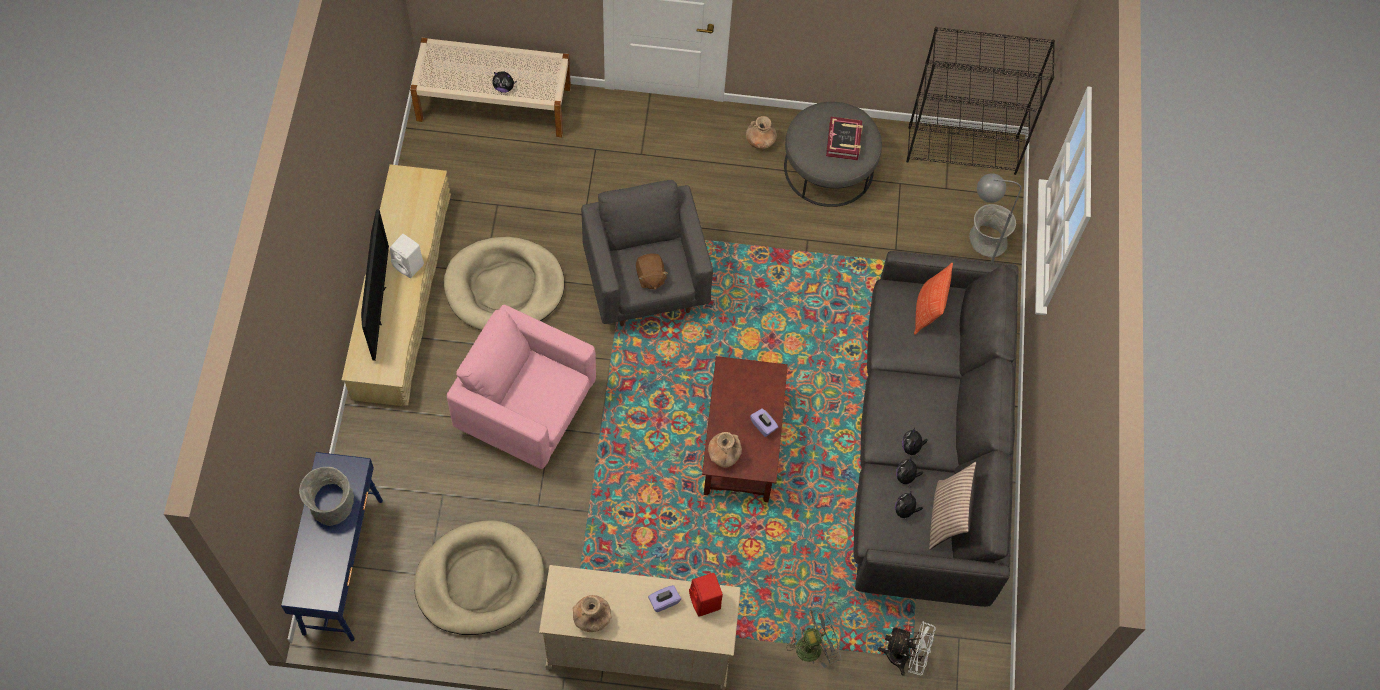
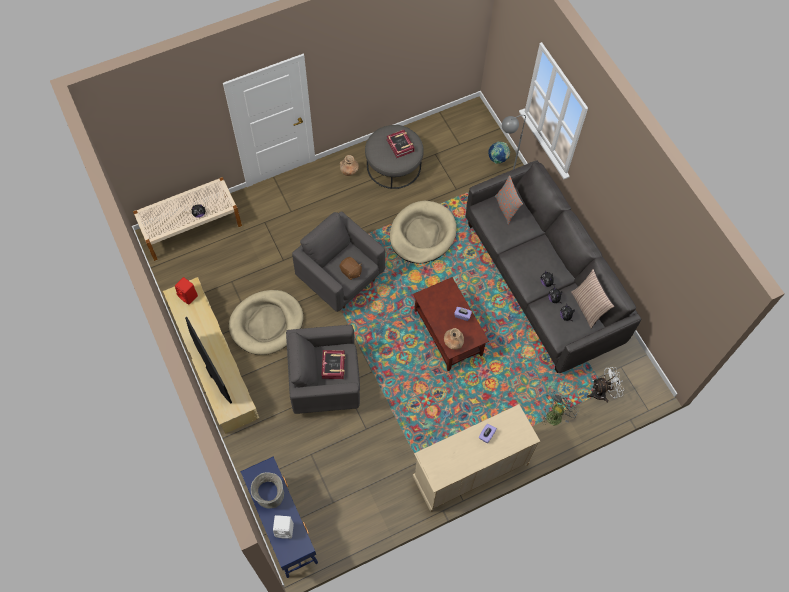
camera: 30 degrees left, 0 degrees up
(409, 265) = (213, 340): white speaker -> white speaker (285, 530)
(479, 580) = (363, 487): beige dog bed -> beige dog bed (422, 234)
(526, 410) = (325, 382): pink armchair -> grey armchair
(538, 390) = (333, 366): none -> book
(592, 619) = (456, 467): brown vase -> none
(705, 602) = (507, 422): red speaker -> red speaker (188, 296)
(927, 311) = (506, 209): orange pillow -> grey pillow
(962, 150) = (454, 120): black bookcase -> none
(988, 240) = (497, 159): grey vase -> globe

